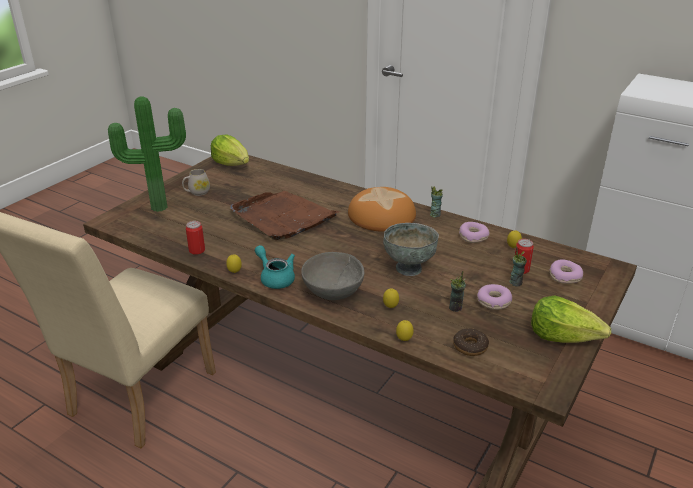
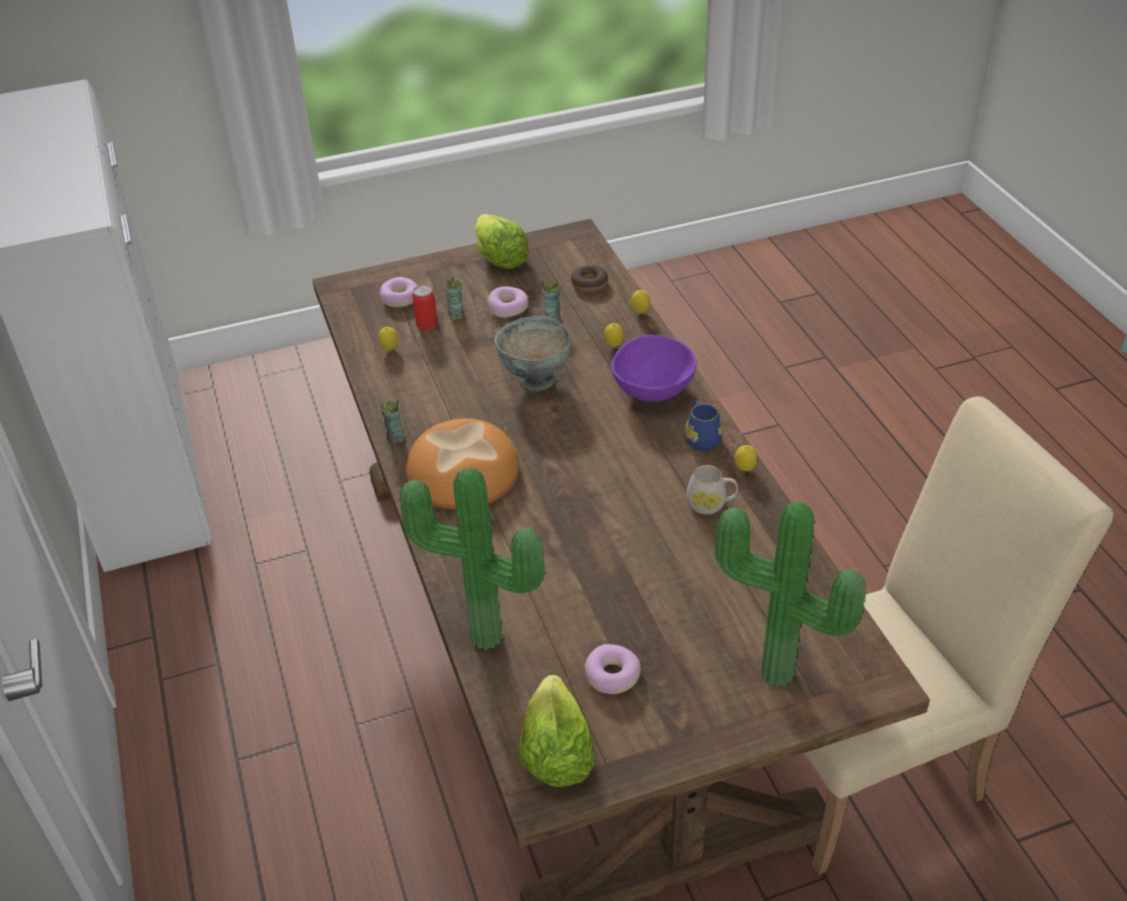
camera: 140 degrees left, 10 degrees up
(197, 192) = (686, 684): white mug -> white mug (711, 504)
(197, 250) = (771, 534): can -> none
(275, 278) = (701, 438): turquoise teapot -> blue mug
(283, 217) = (598, 540): brown tray -> none
(292, 175) = (484, 642): none -> potted plant
(333, 291) = (652, 390): grey bowl -> purple bowl
(473, 237) = (406, 384): donut -> donut (612, 676)

